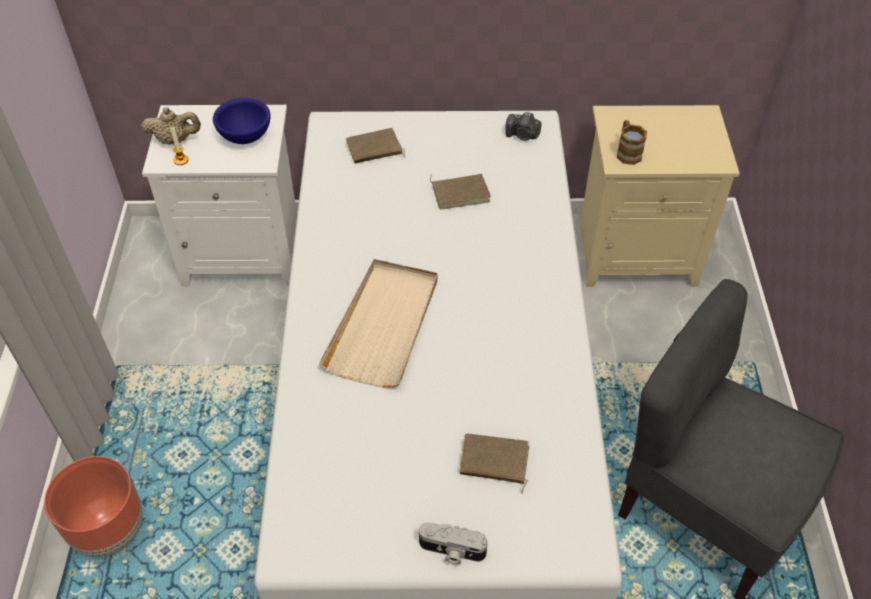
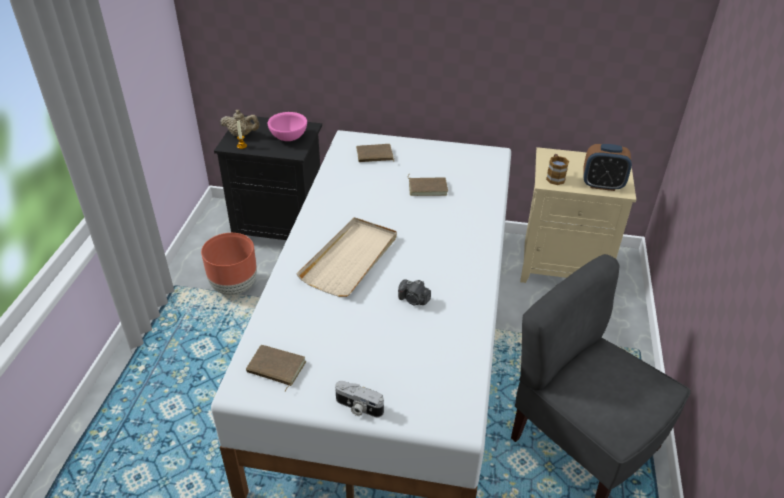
camera: 10 degrees right, 10 degrees down
(110, 530) = (139, 388): brown planter -> brown planter (235, 286)
(245, 137) = (288, 138): blue bowl -> pink bowl
(245, 252) = (282, 228): white nightstand -> black nightstand
(493, 462) = (405, 355): brown book -> brown book (275, 368)
(522, 135) = (481, 159): camera -> camera (414, 300)
(691, 156) = (602, 185): none -> alarm clock

